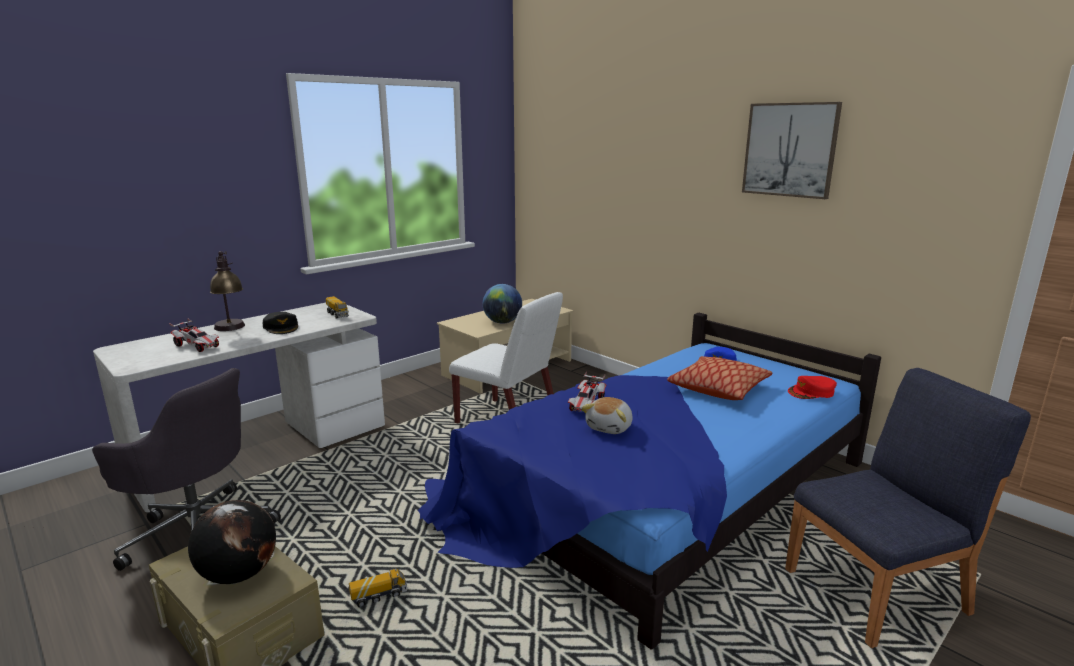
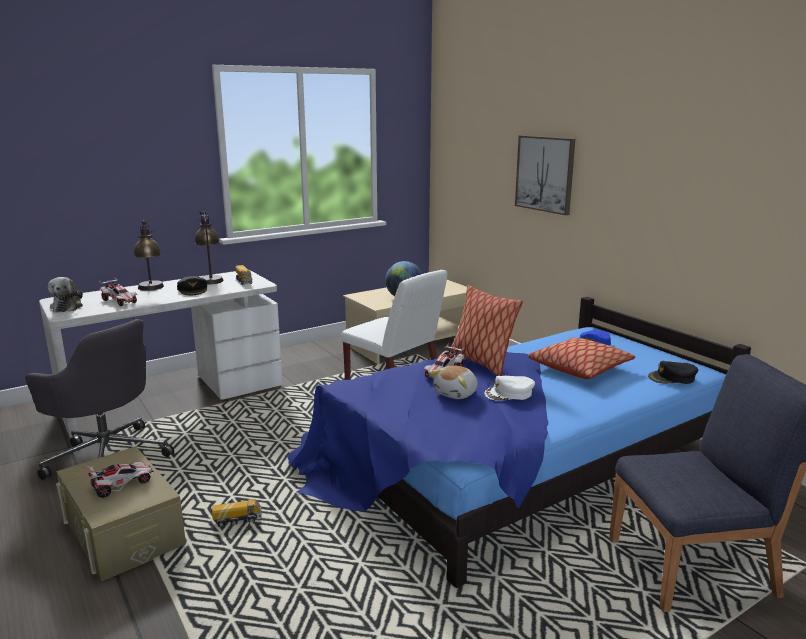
camera: 10 degrees right, 0 degrees up
(133, 356) = (67, 306): none -> plush toy
(238, 574) = (121, 485): globe -> toy car
(297, 313) = (210, 279): none -> table lamp
(618, 390) = (481, 363): none -> pillow
(664, 423) = (509, 393): none -> white cap
(790, 150) = (671, 138): picture -> picture (545, 174)
(811, 392) = (672, 378): red cap -> black cap

